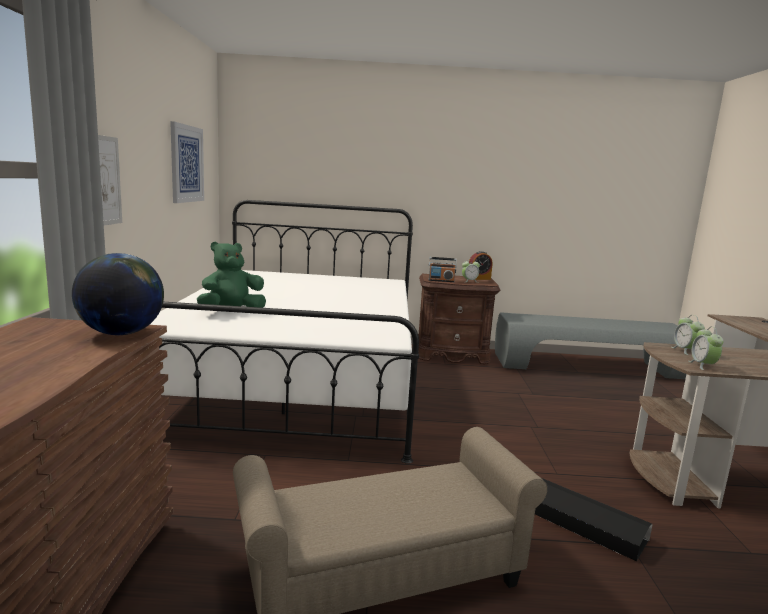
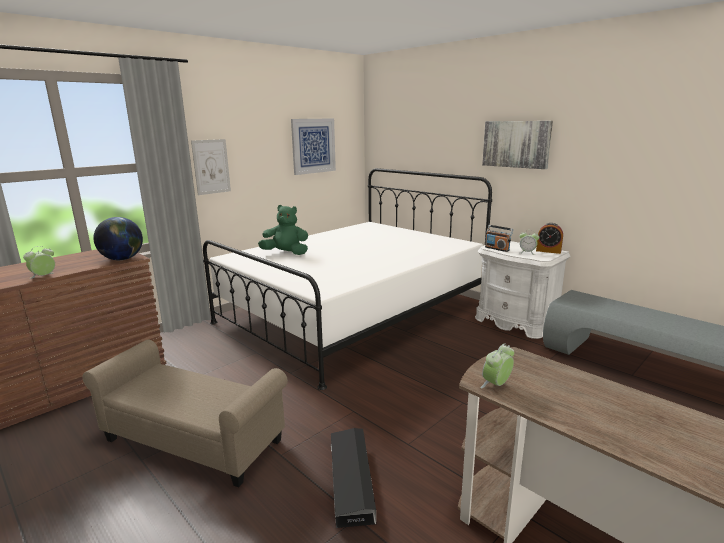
camera: 45 degrees right, 5 degrees up
(434, 176) = (516, 144): none -> picture
(452, 355) = (514, 322): brown nightstand -> white nightstand
(685, 351) = (532, 367): alarm clock -> alarm clock (44, 276)

